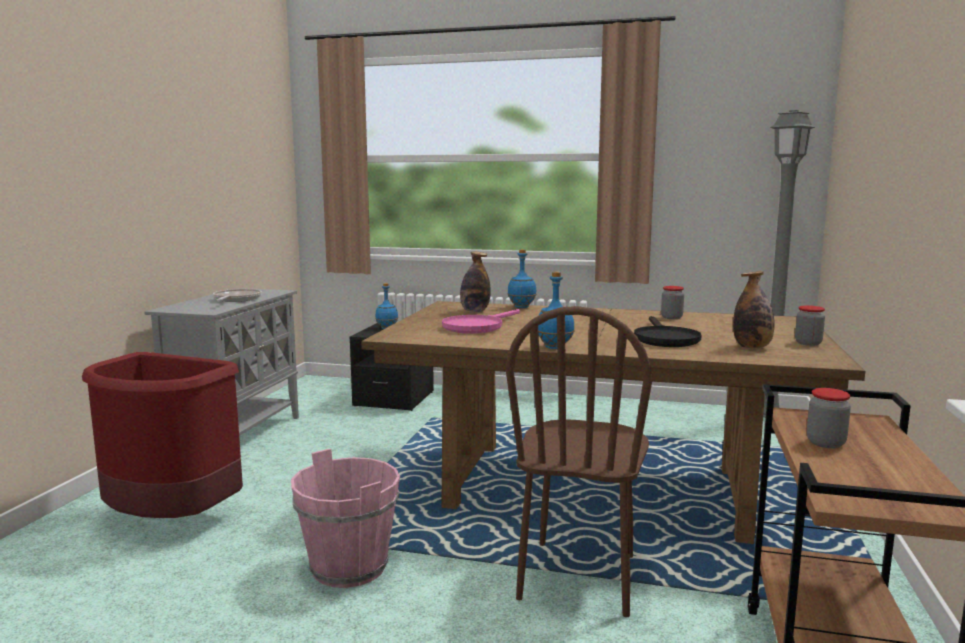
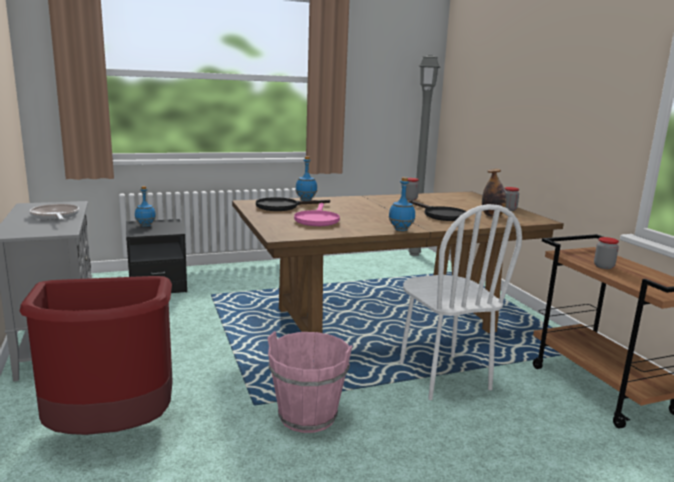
camera: 35 degrees left, 5 degrees up
(474, 311) = (283, 207): bottle -> black frying pan
(578, 578) = (443, 376): brown chair -> white chair

